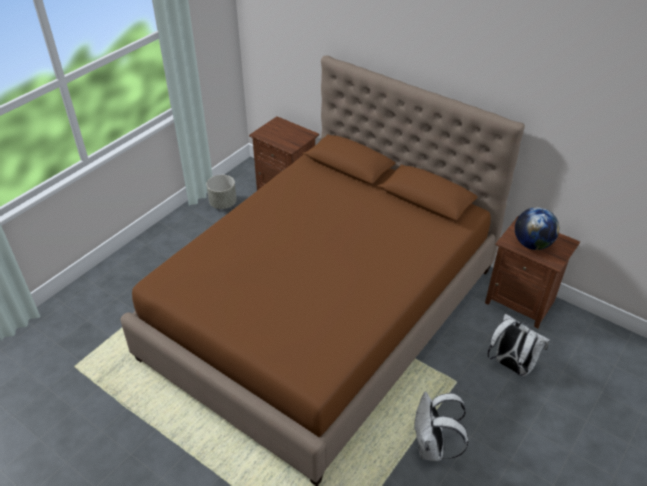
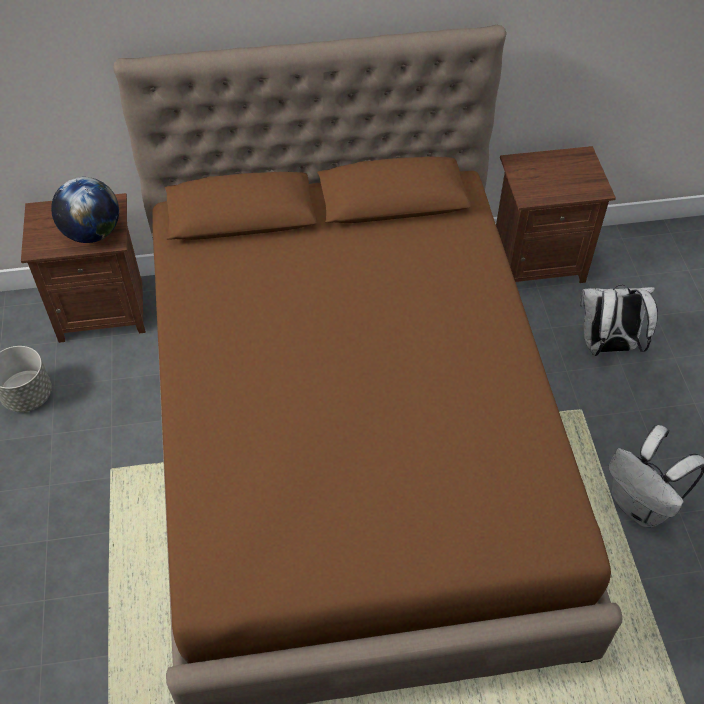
camera: 45 degrees left, 10 degrees up
(532, 244) = (554, 182): globe -> globe (92, 233)

